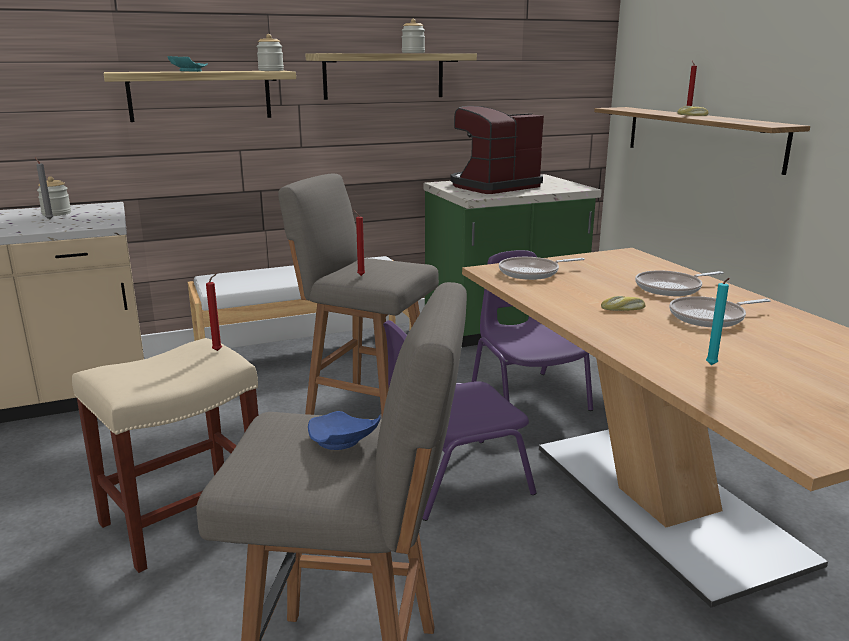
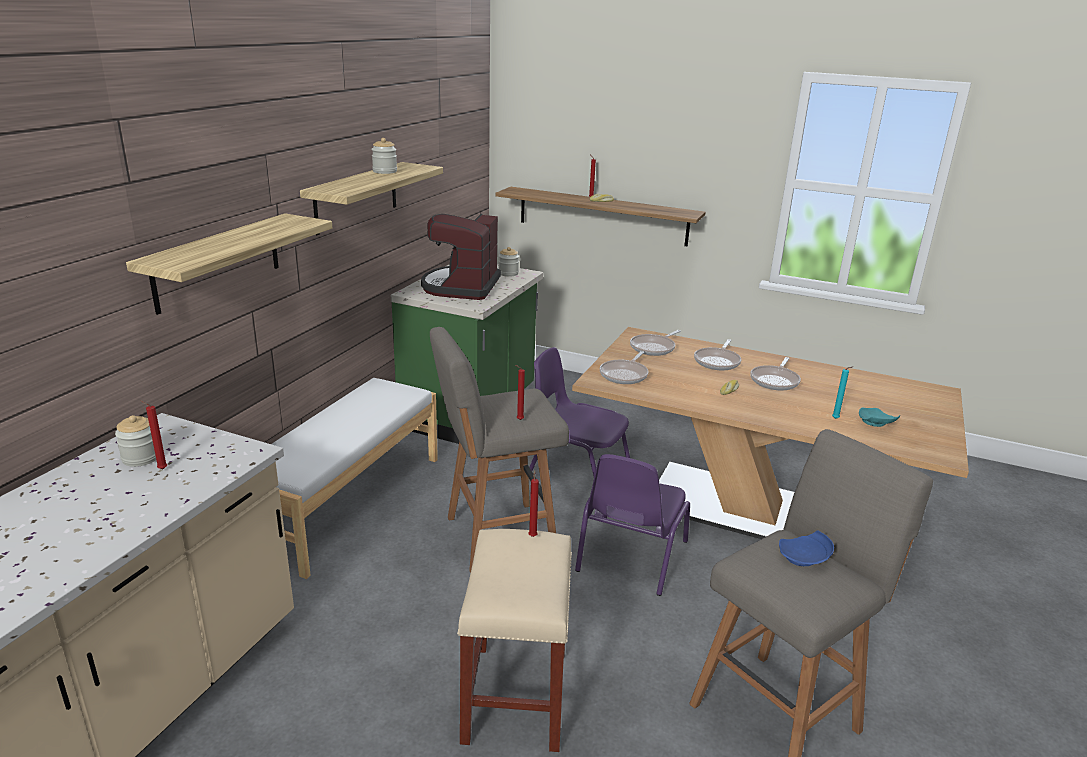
camera: 45 degrees left, 5 degrees up
(49, 219) = (161, 469): grey candle -> red candle
(188, 71) = (232, 243): turquoise plate -> turquoise plate (875, 423)
(271, 70) = (294, 221): jar -> jar (508, 273)
(619, 264) = (654, 348): none -> frying pan

